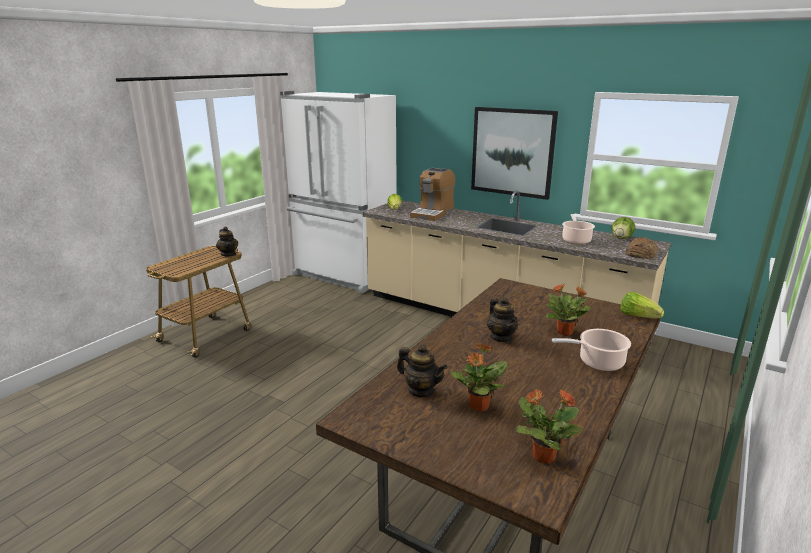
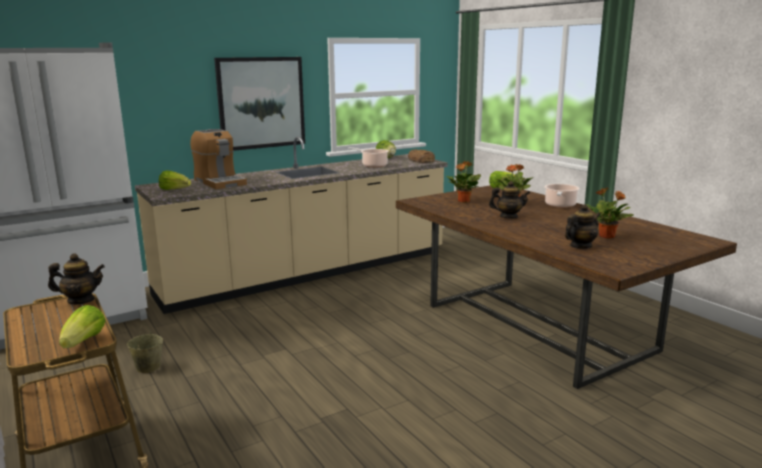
camera: 65 degrees left, 5 degrees down
(174, 271) = (84, 342): none -> lettuce
(302, 317) = (148, 367): none -> beige bucket
(543, 456) = (667, 233): potted plant -> potted plant (463, 201)

